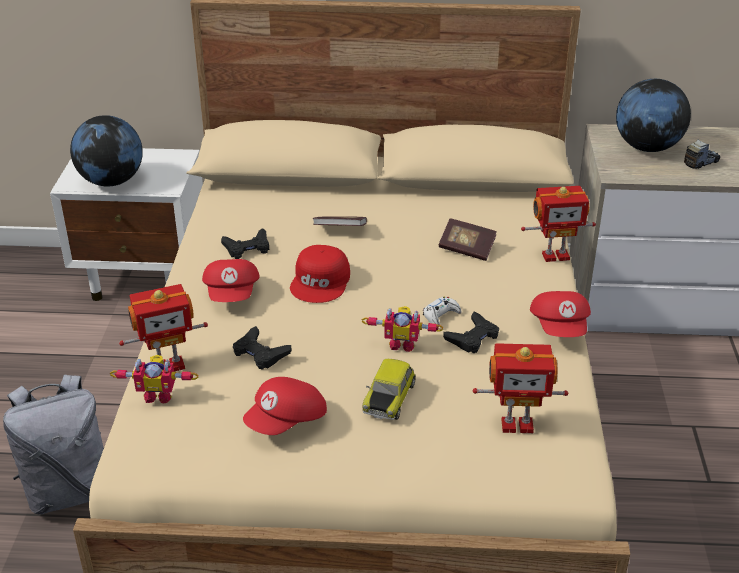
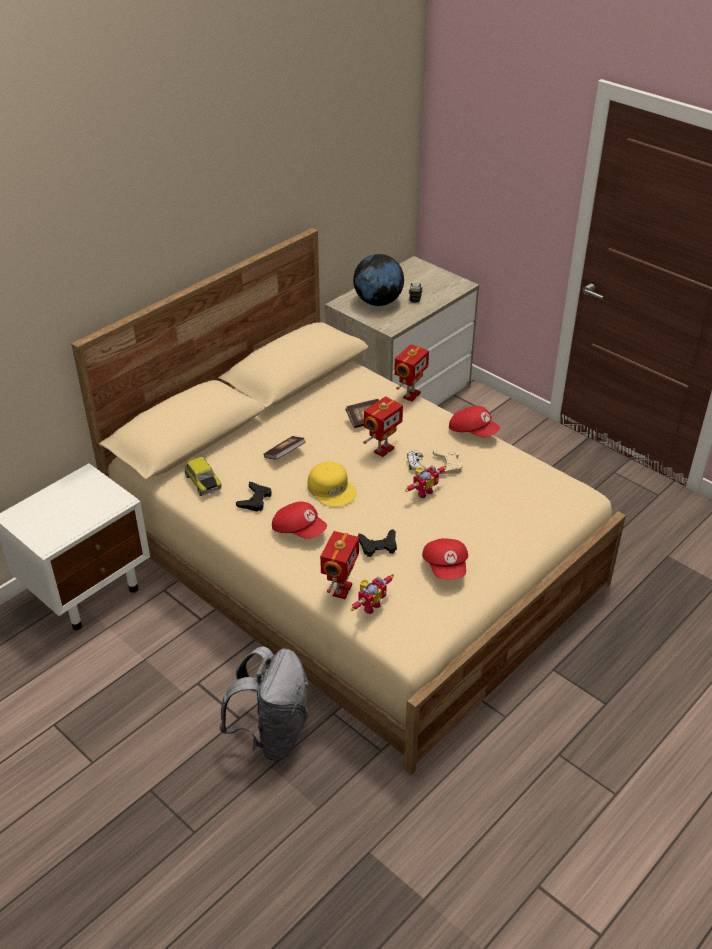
camera: 50 degrees left, 5 degrees up
(111, 182) = (73, 523): globe -> none
(321, 282) = (332, 489): red cap -> yellow cap
(388, 398) = (464, 521): toy car -> toy car (202, 482)
(472, 337) = (447, 464): black game controller -> beige game controller
(517, 424) = (530, 490): toy robot -> toy robot (382, 449)

